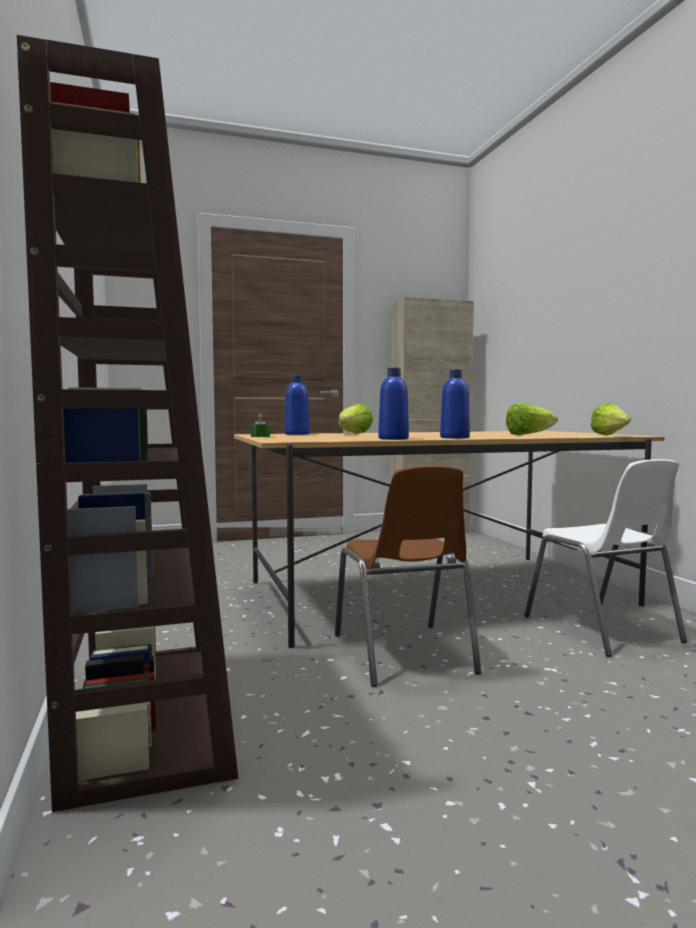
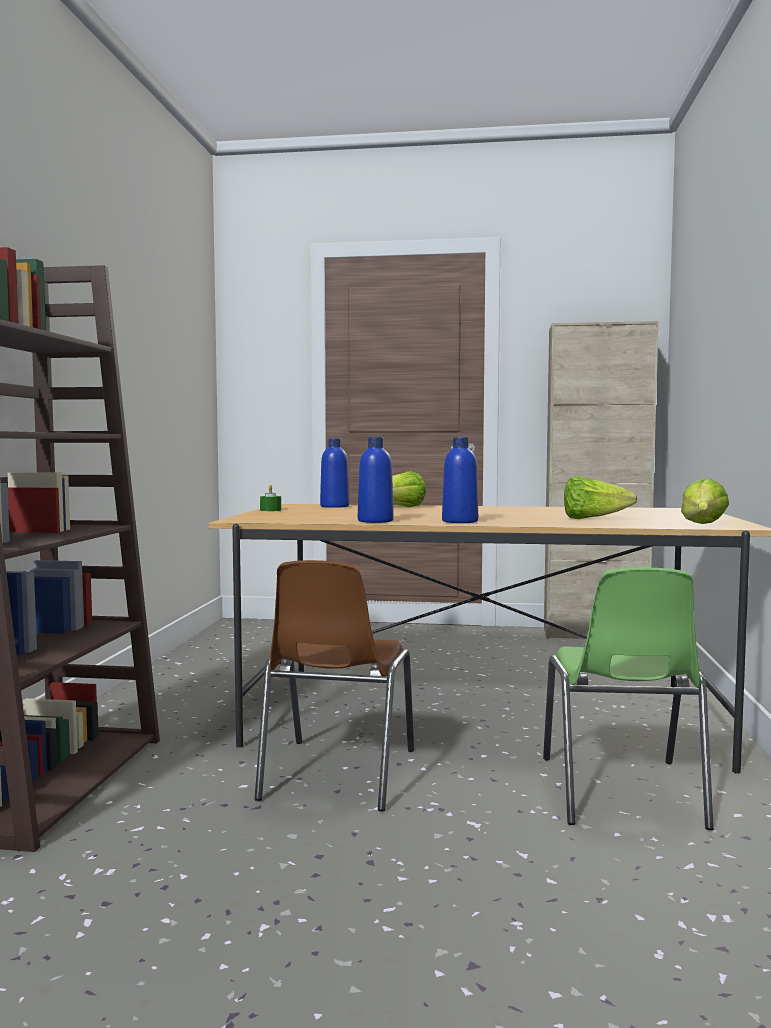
camera: 25 degrees right, 0 degrees up
(603, 630) = (621, 792): white chair -> green chair

